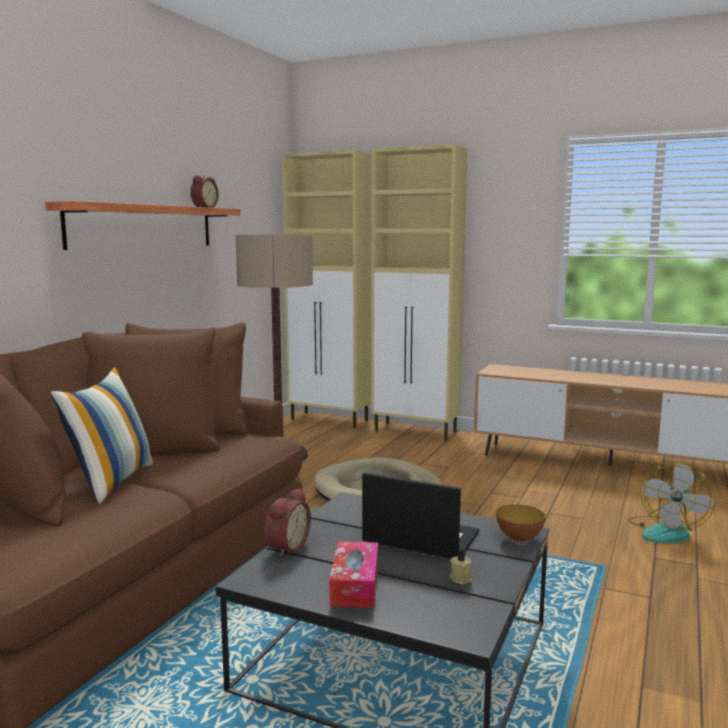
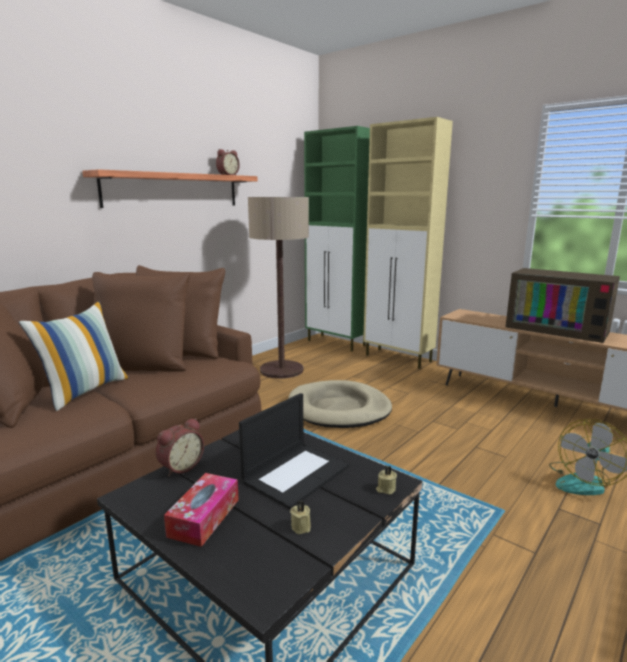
camera: 15 degrees right, 5 degrees up
(330, 420) = (336, 343): beige cabinet -> green cabinet
(419, 537) = (296, 473): laptop -> laptop turned 90 degrees clockwise
(519, 539) = (385, 489): bowl -> beige candle
(606, 378) = (558, 329): none -> television

